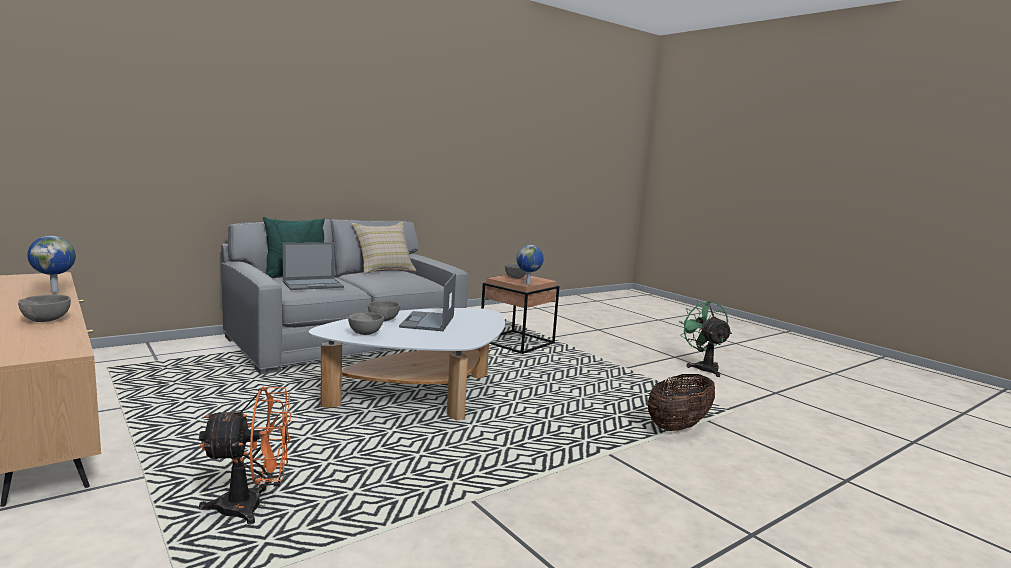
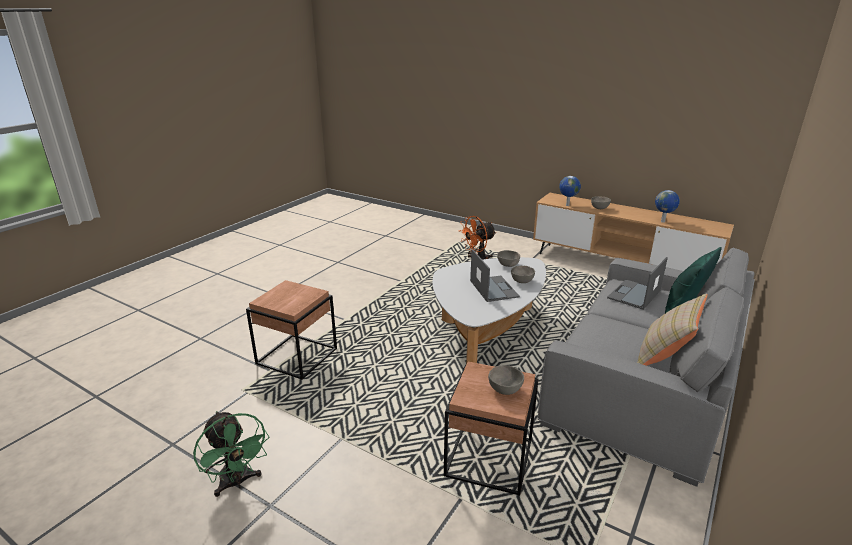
camera: 160 degrees right, 15 degrees up
(528, 284) = (471, 370): globe -> globe (567, 205)
(678, 426) = (297, 356): basket -> brown side table

